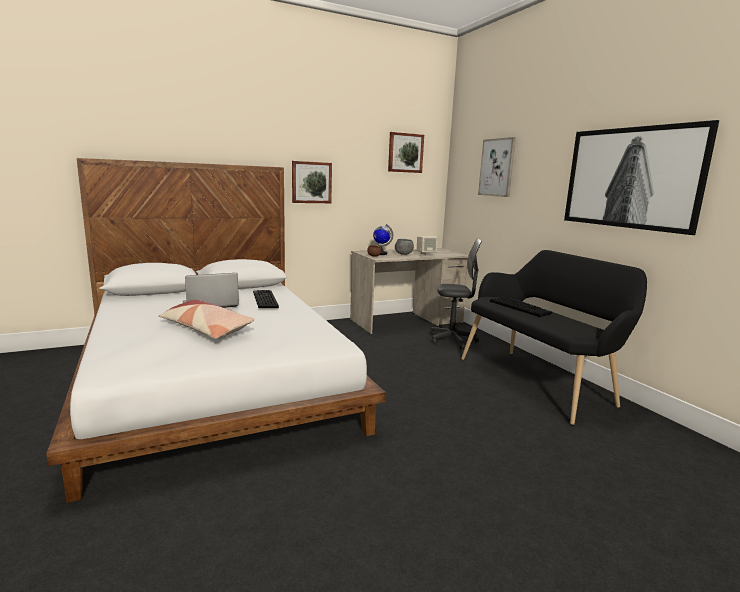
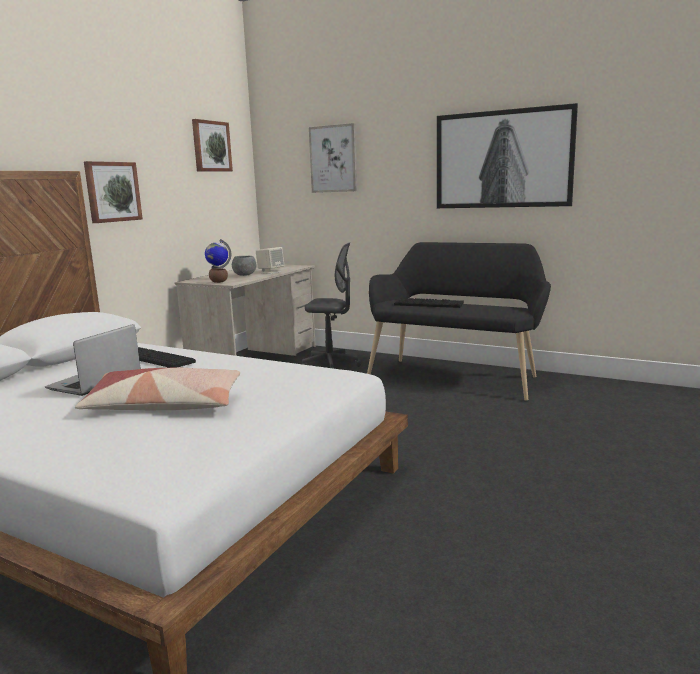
camera: 35 degrees left, 0 degrees up
(452, 340) = (331, 365): grey office chair -> grey office chair turned 45 degrees clockwise

